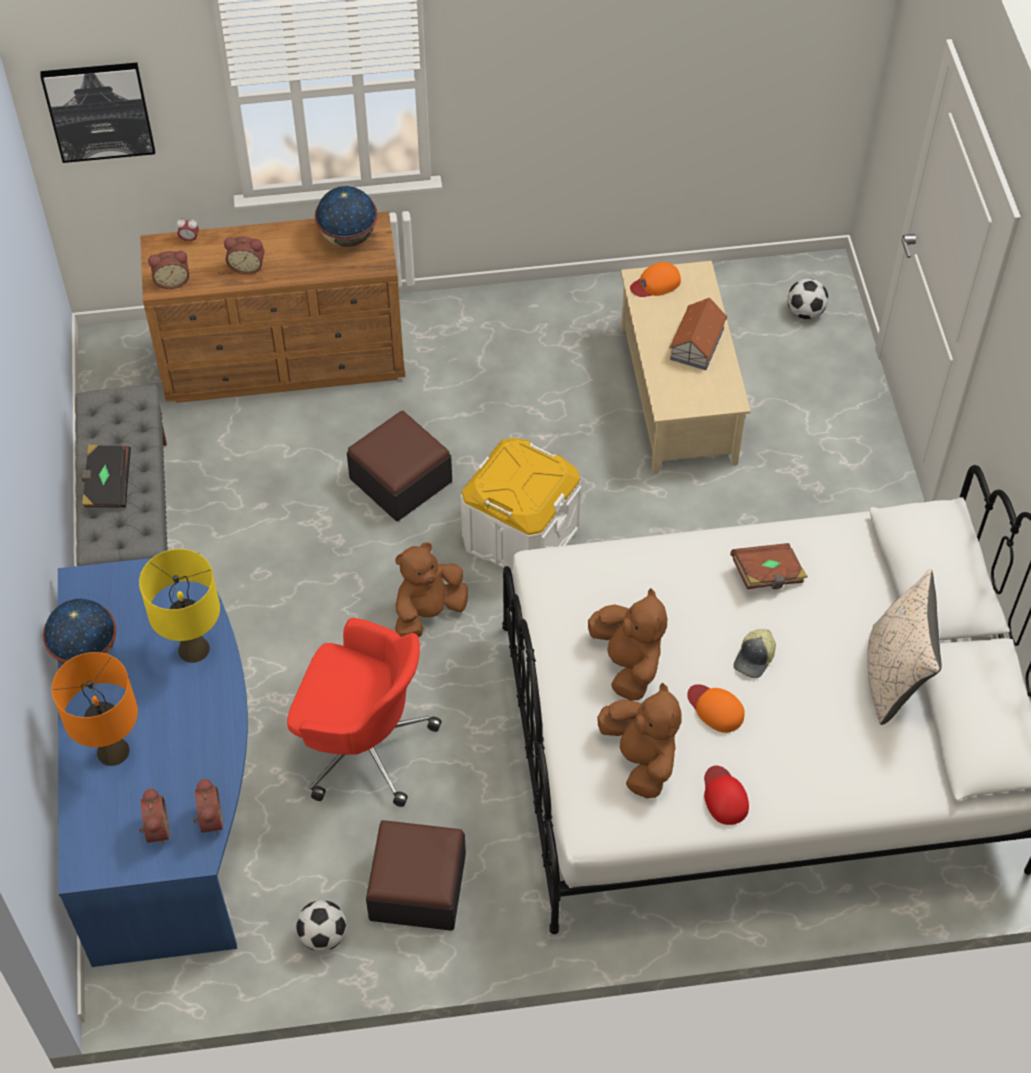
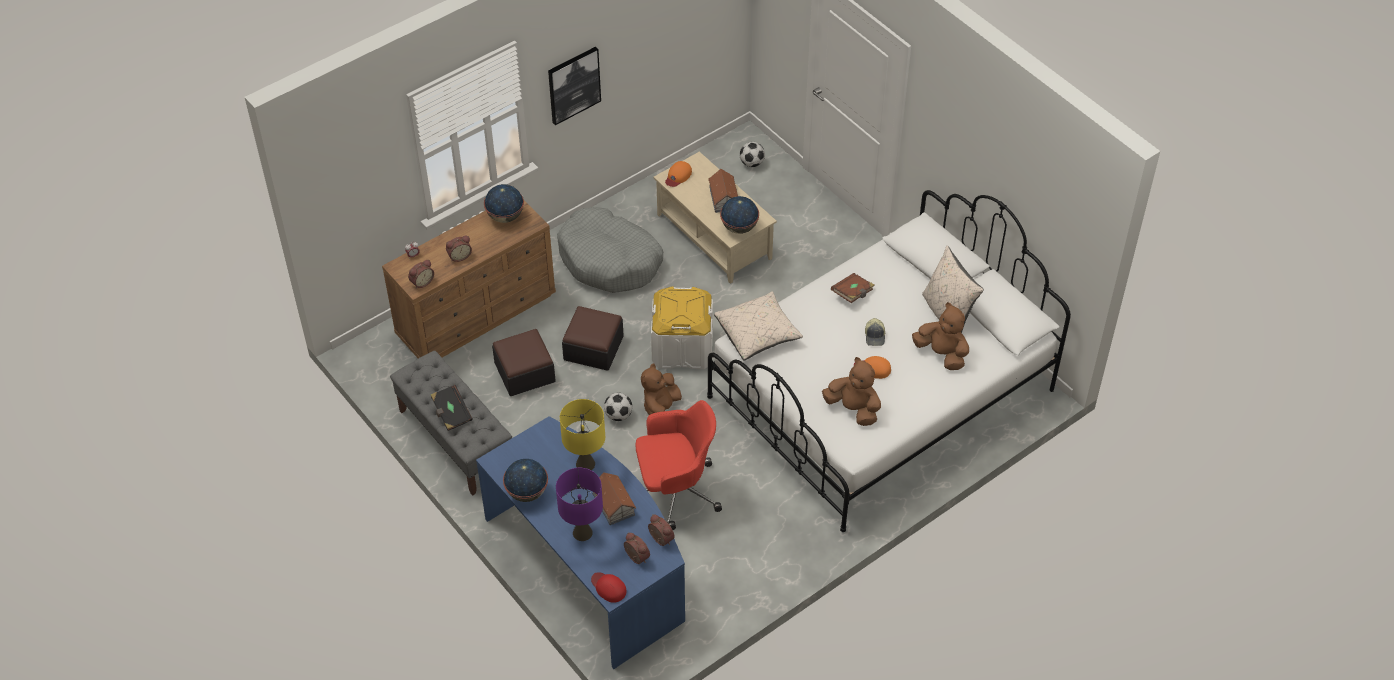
camera: 30 degrees left, 5 degrees down
(99, 111) = (347, 195): picture -> picture (573, 84)
(112, 751) = (582, 533): orange table lamp -> purple table lamp
(186, 730) = (613, 504): none -> toy house
(323, 936) = (726, 592): football -> football (618, 415)
(417, 887) = (757, 545): ottoman -> ottoman (524, 372)
(511, 365) = (609, 260): none -> grey dog bed
(582, 571) = (757, 334): none -> beige pillow
(628, 663) = (814, 368): brown plush toy -> brown plush toy (942, 354)
(689, 397) = (739, 227): none -> globe
(724, 796) = (906, 407): red cap -> red cap (608, 587)

